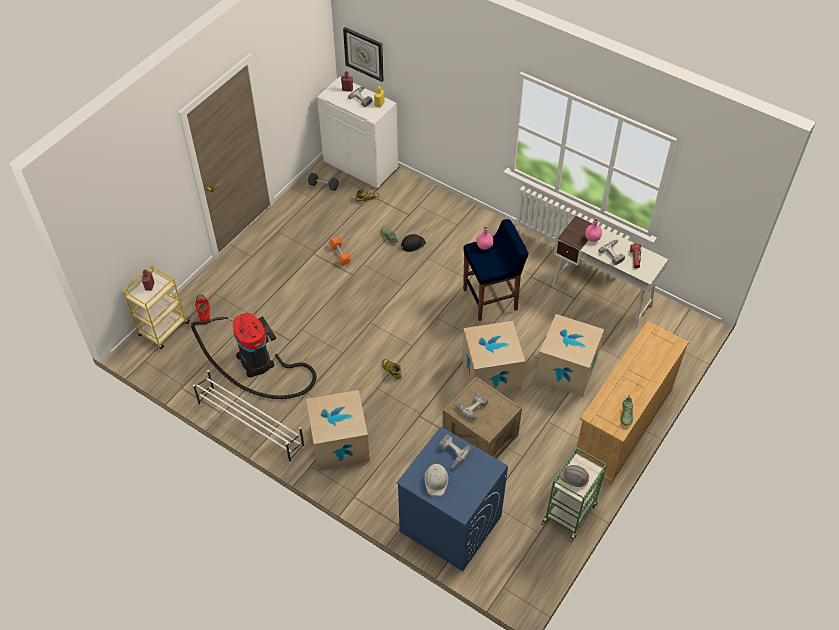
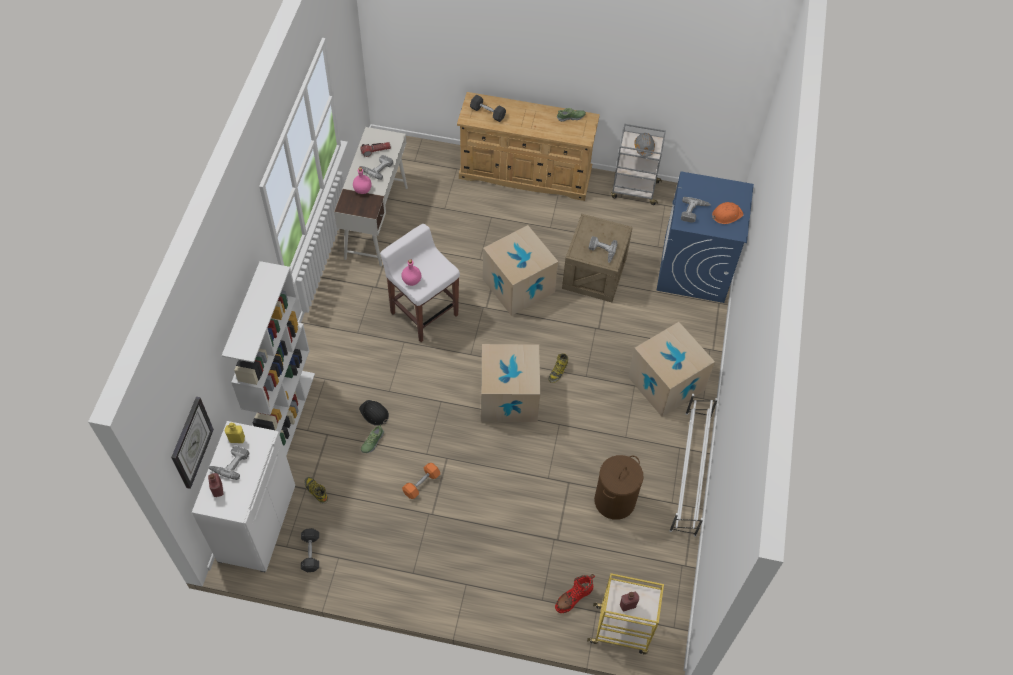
camera: 115 degrees left, 5 degrees up
(258, 364) = (614, 501): vacuum cleaner -> brown laundry basket
(436, 480) = (726, 214): white hard hat -> orange hard hat
(438, 197) = (286, 413): none -> white bookcase
(491, 299) = (423, 313): blue stool -> white stool
(566, 369) = (483, 228): cardboard box -> cardboard box (509, 397)
(569, 513) = (634, 190): green cart -> grey cart
(654, 348) = (487, 113): none -> grey dumbbell

